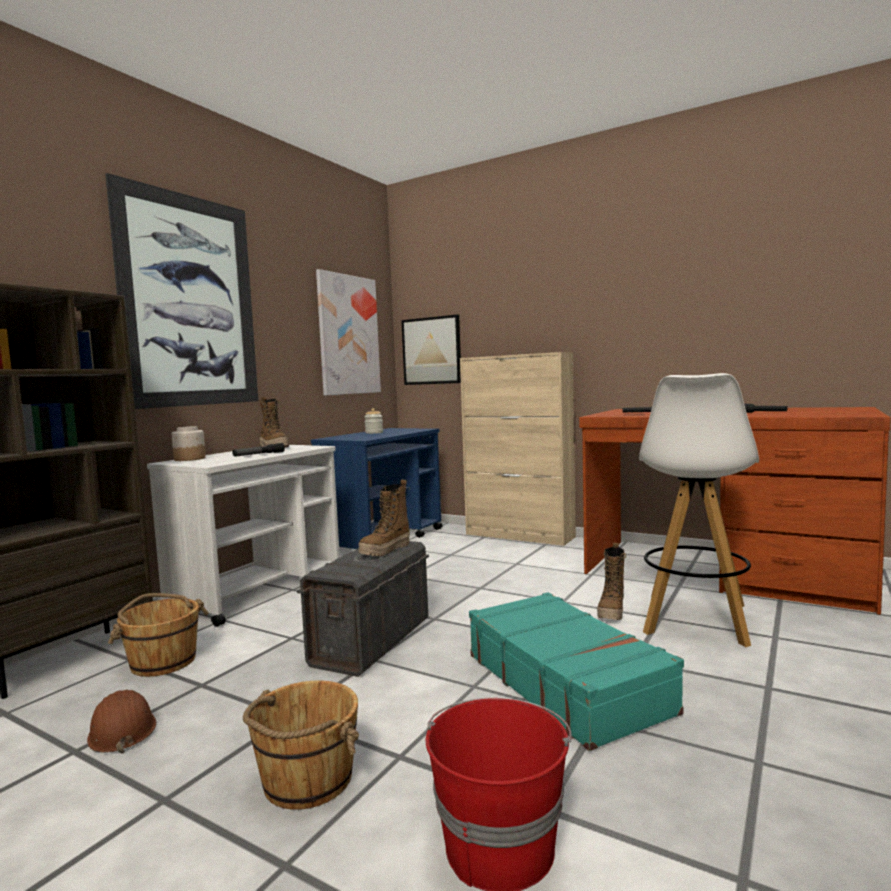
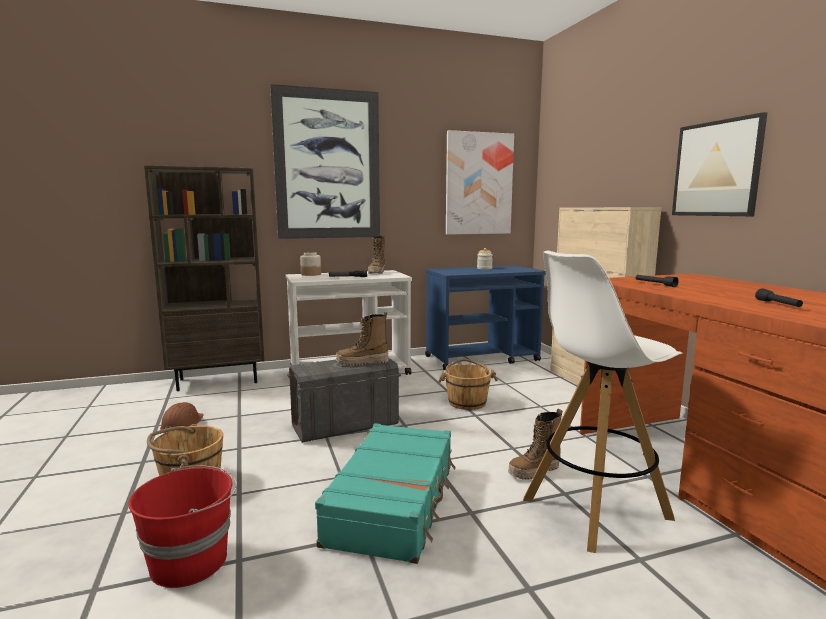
camera: 40 degrees right, 5 degrees up
(163, 661) = (247, 397): brown bucket -> brown bucket (467, 402)
(431, 351) = (558, 198): picture -> picture (716, 169)

